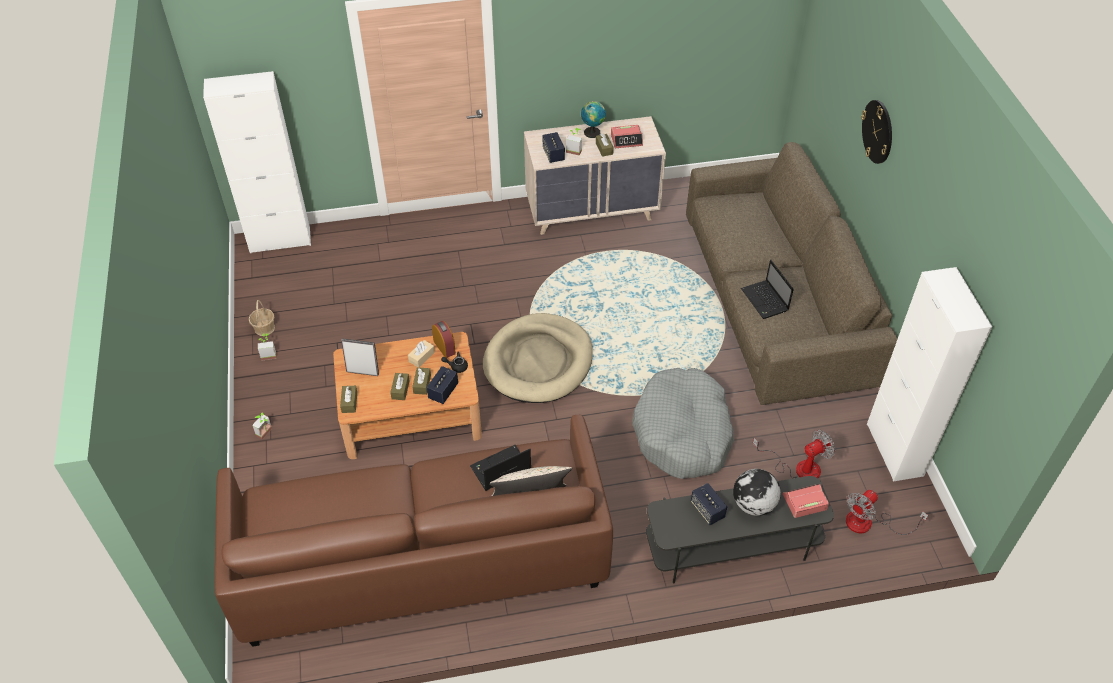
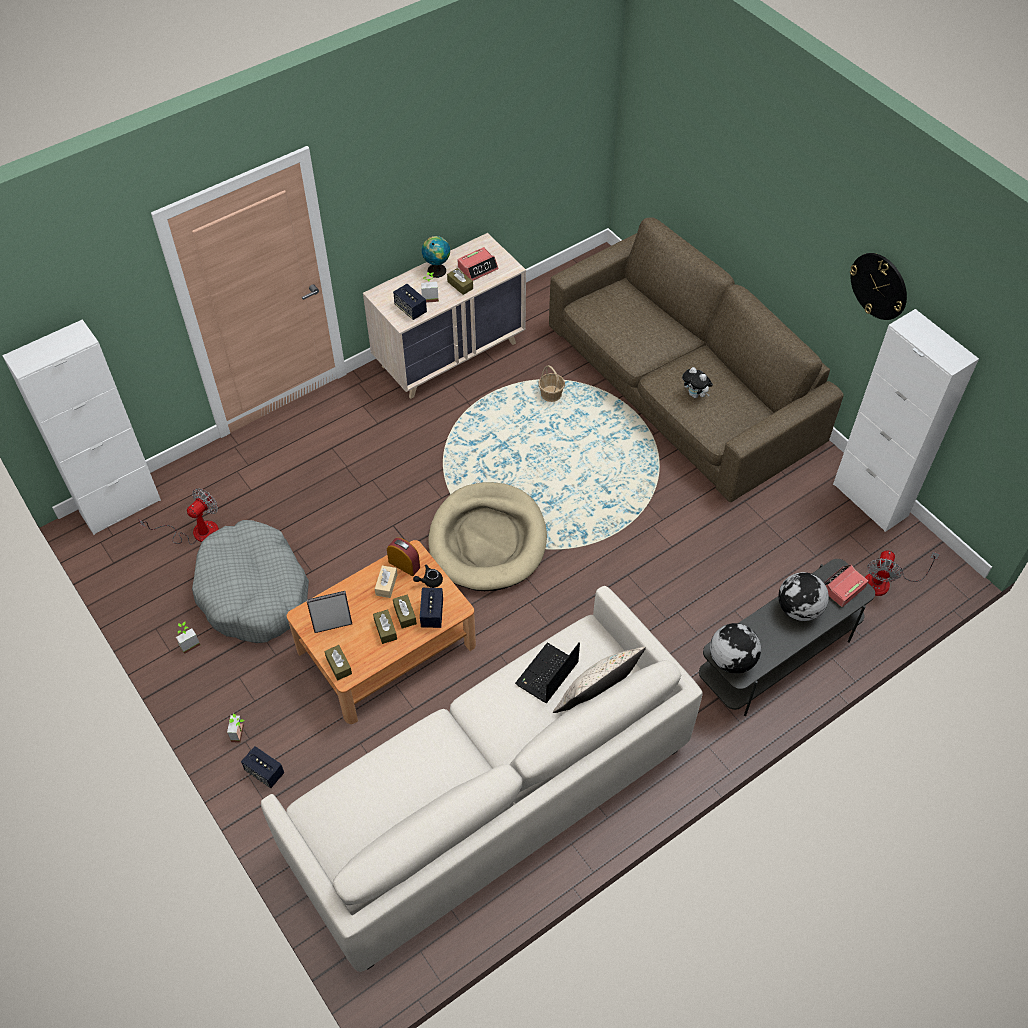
camera: 25 degrees left, 5 degrees up
(264, 328) = (165, 615): basket -> basket (551, 394)
(421, 559) = (490, 799): brown sofa -> white sofa
(668, 522) = (731, 659): none -> globe
(683, 433) = (671, 560): grey dog bed -> grey dog bed (254, 592)
(707, 510) = (760, 632): speaker -> speaker (264, 772)
(765, 301) = (695, 395): laptop -> plush toy
(798, 467) = (795, 552): fan -> fan (196, 532)
(877, 131) = (764, 188): wall clock -> wall clock (879, 286)

